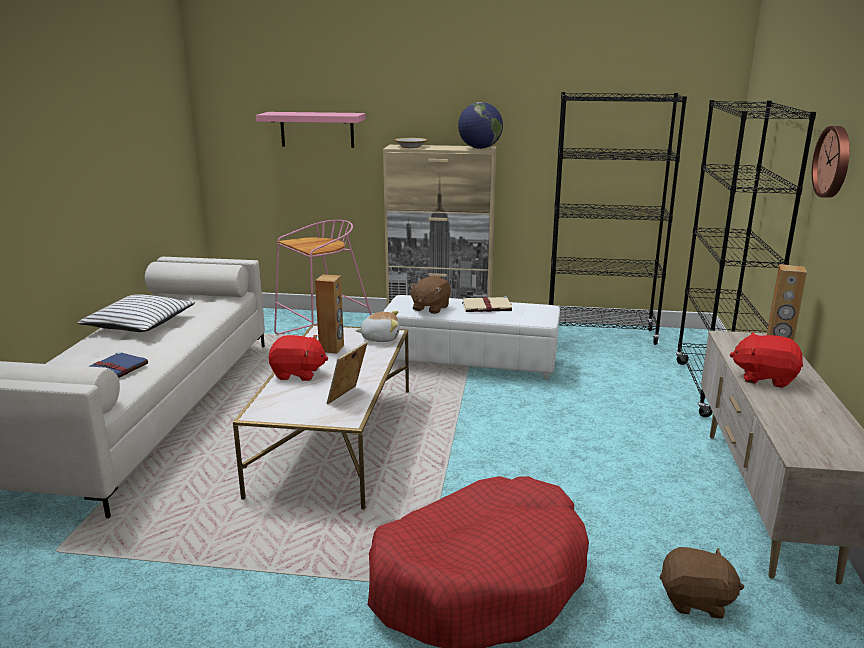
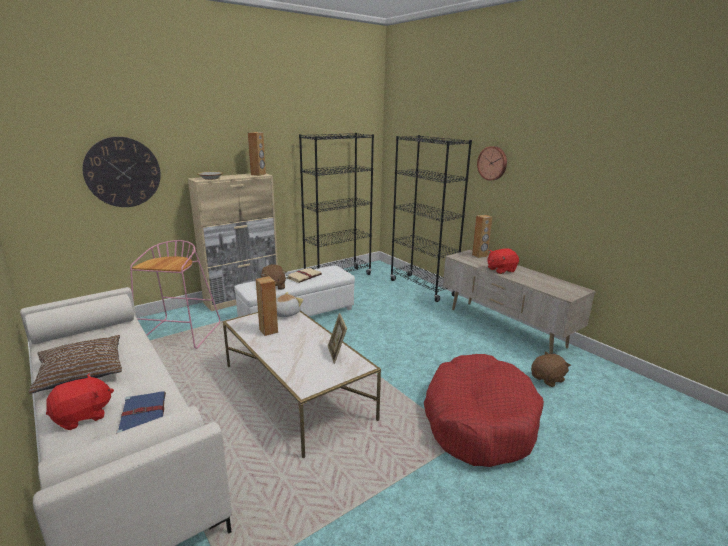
camera: 45 degrees left, 0 degrees up
(139, 323) = (81, 371): white pillow -> brown pillow
(298, 374) = (280, 354): red plush toy -> red plush toy (83, 416)
(317, 129) = (123, 172): pink shelf -> wall clock
(479, 148) = (258, 174): globe -> brown speaker

